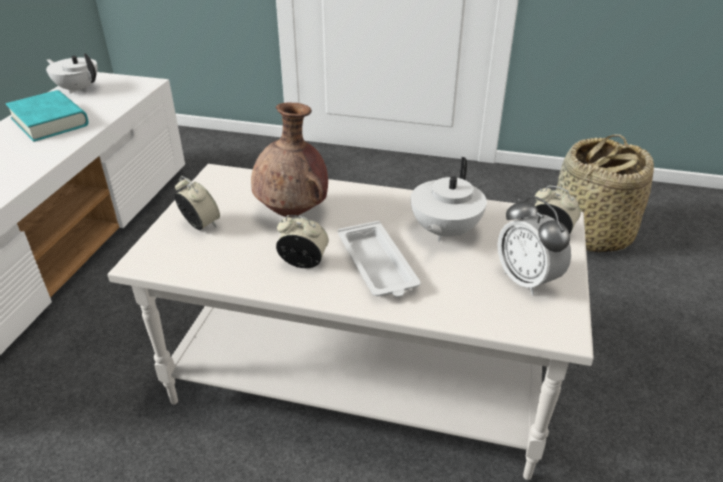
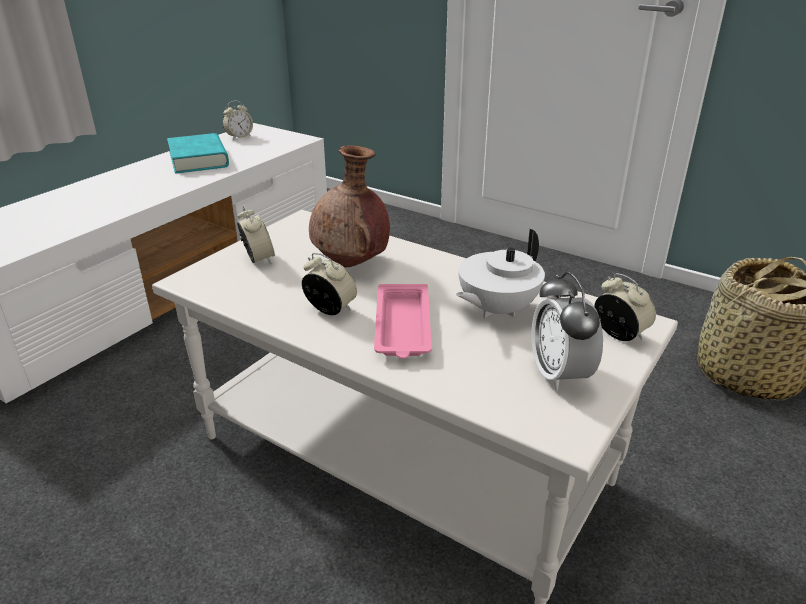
camera: 20 degrees right, 5 degrees down
(78, 89) = (239, 137): white teapot -> alarm clock
(377, 266) = (402, 327): white tray -> pink tray

